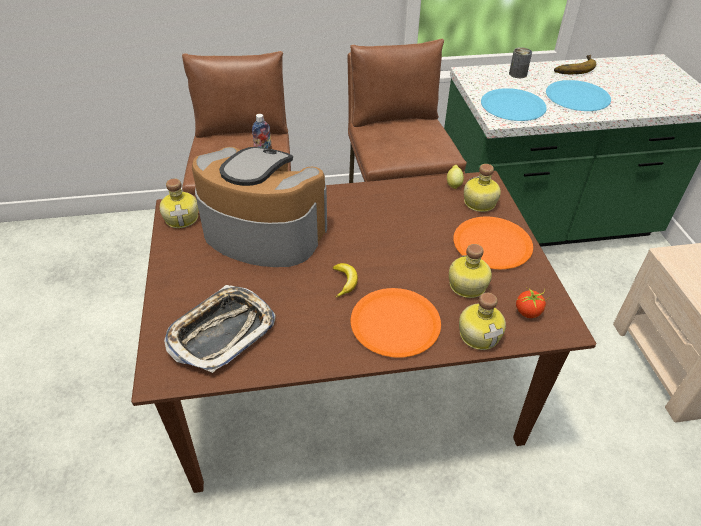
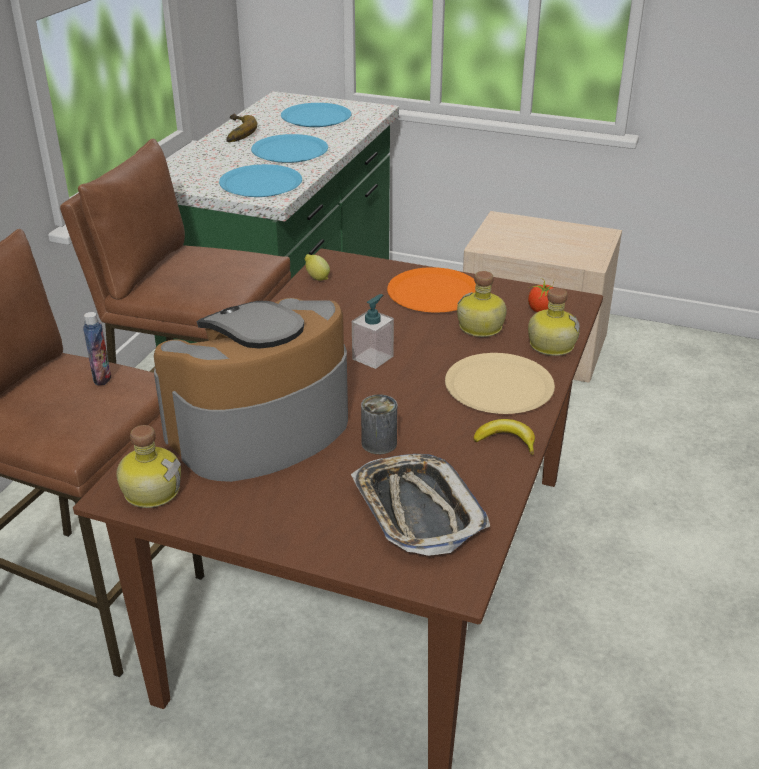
camera: 60 degrees left, 10 degrees down
(345, 282) = (409, 397): banana -> banana (506, 441)
(378, 247) = (373, 357): none -> soap dispenser
(395, 323) = (499, 385): orange plate -> beige plate
(479, 203) = (364, 276): bottle -> none
(517, 74) = (204, 159): can -> can (379, 443)
(648, 86) = (316, 117): none -> blue plate

